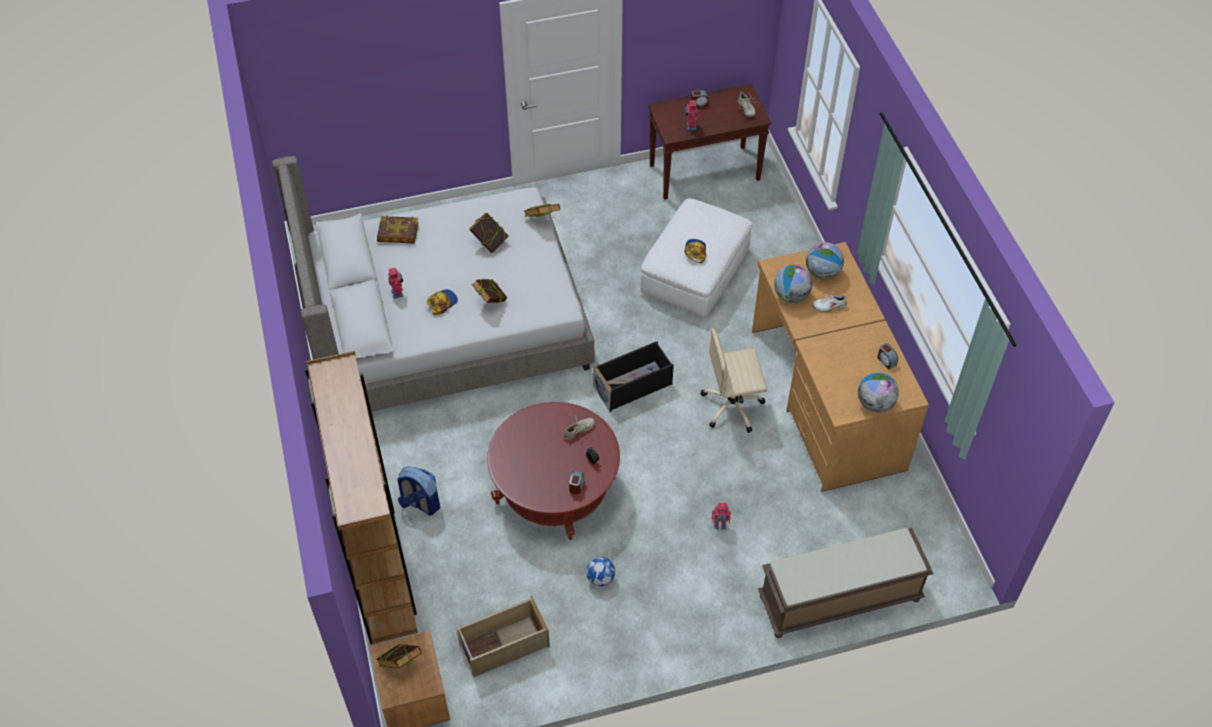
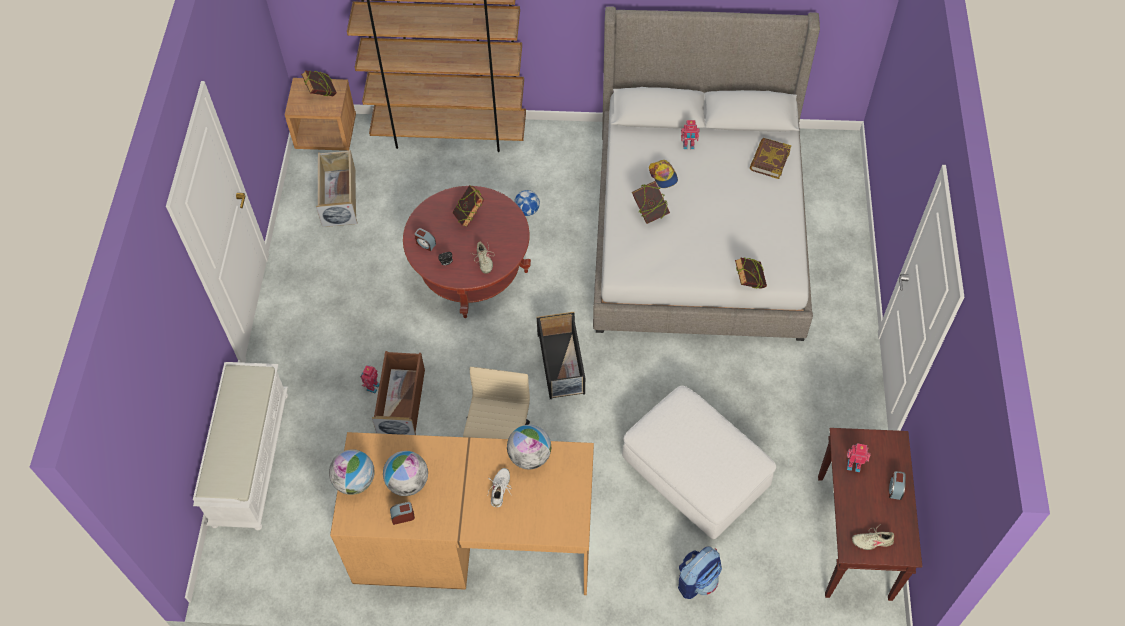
camera: 110 degrees right, 5 degrees up
(420, 503) = (499, 170): backpack -> backpack (697, 580)
(490, 243) = (731, 231): book -> book (469, 216)
(600, 578) = (365, 278): football -> football (527, 210)
(695, 251) = (679, 436): cap -> none
(724, 495) = (402, 401): none -> brown storage box
(822, 273) = (550, 501): globe -> globe (408, 482)
(839, 599) = (250, 458): brown bench -> white bench

